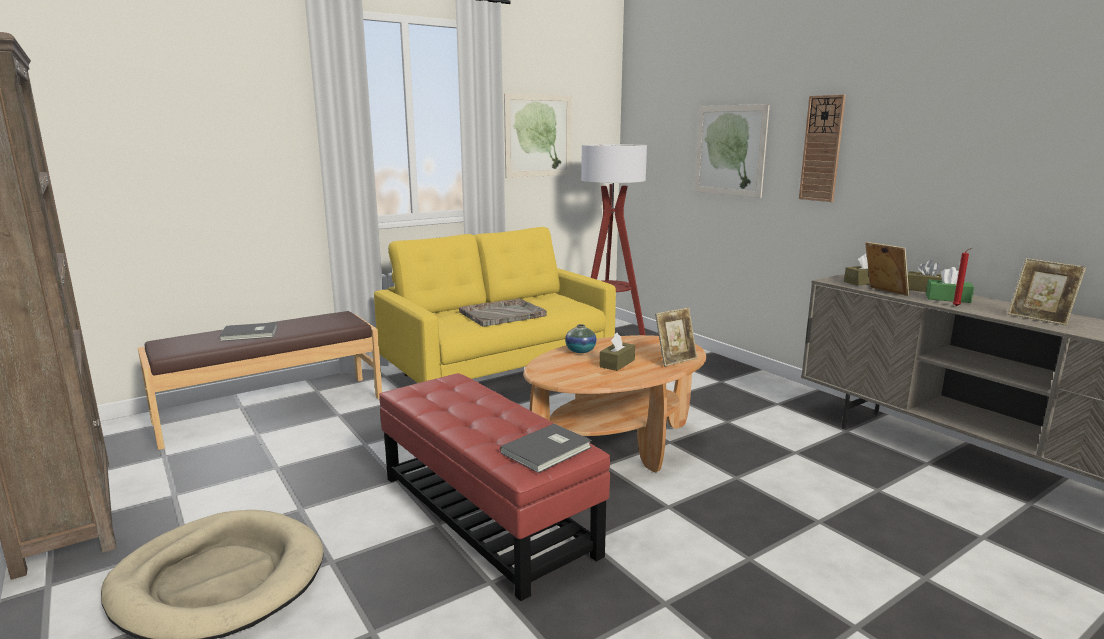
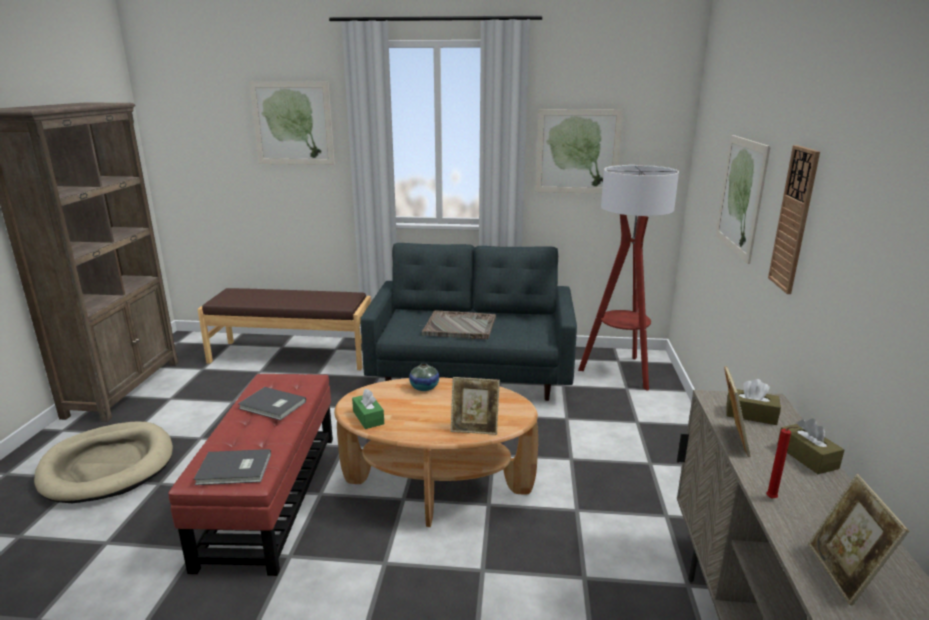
camera: 40 degrees right, 5 degrees up
(229, 106) = (293, 123): none -> picture
(250, 334) = (276, 298): grey book -> grey book (272, 406)
(499, 371) = (472, 375): yellow sofa -> grey sofa
(617, 363) = (423, 412): brown tissue box -> none
(948, 299) = (795, 483): green tissue box -> green tissue box (368, 418)

